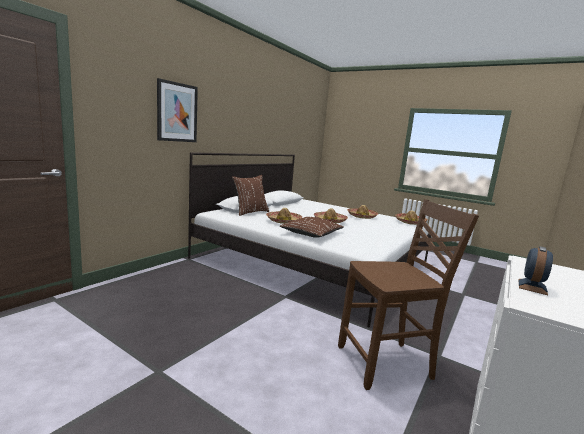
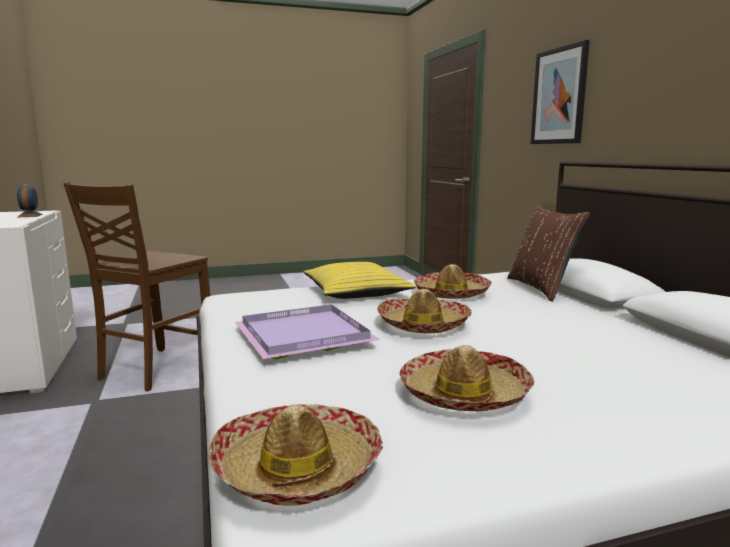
camera: 130 degrees right, 0 degrees up
(311, 233) = (356, 292): brown pillow -> yellow pillow
(371, 230) = (305, 334): none -> purple tray

